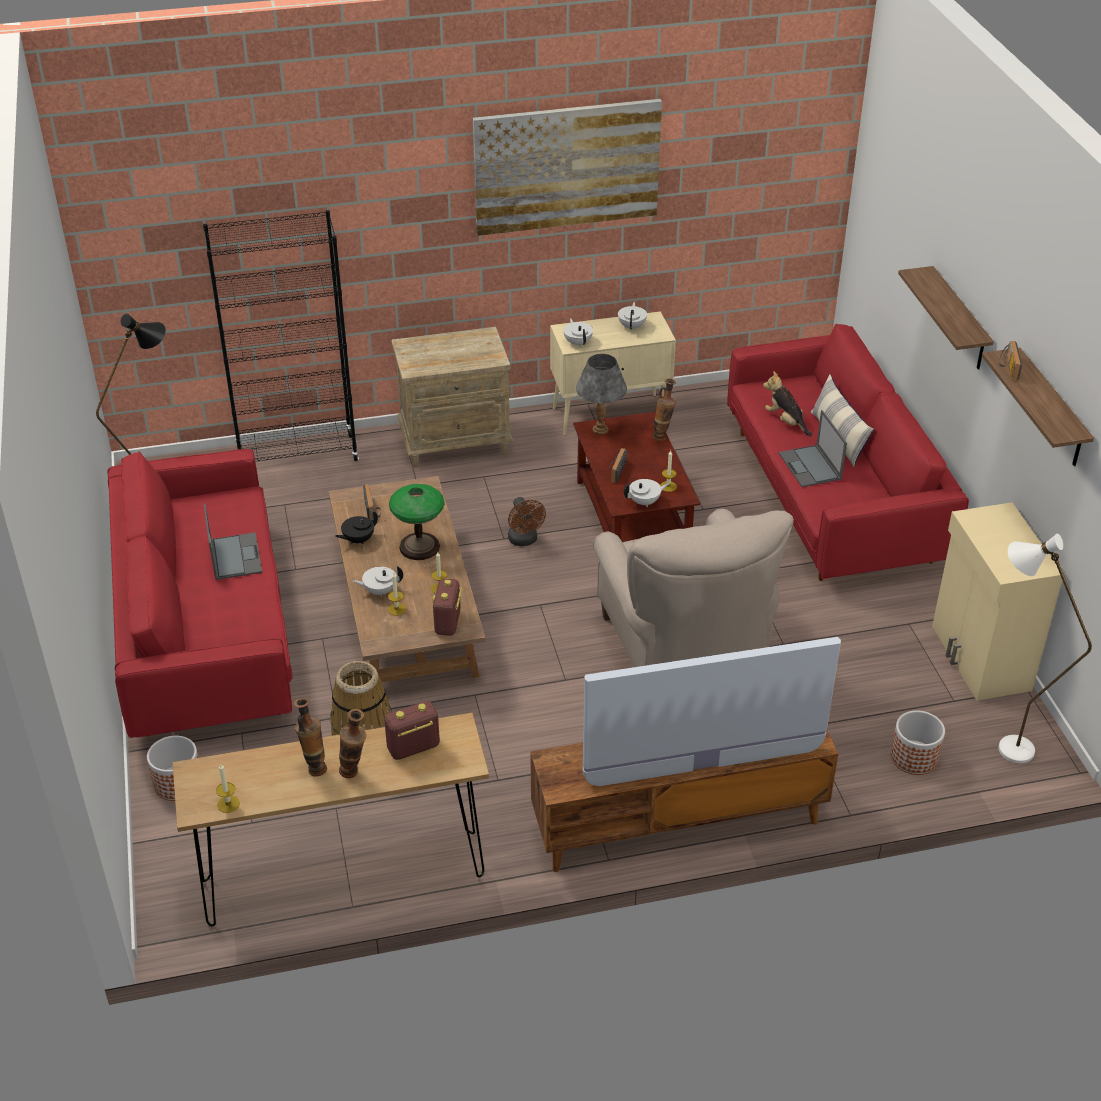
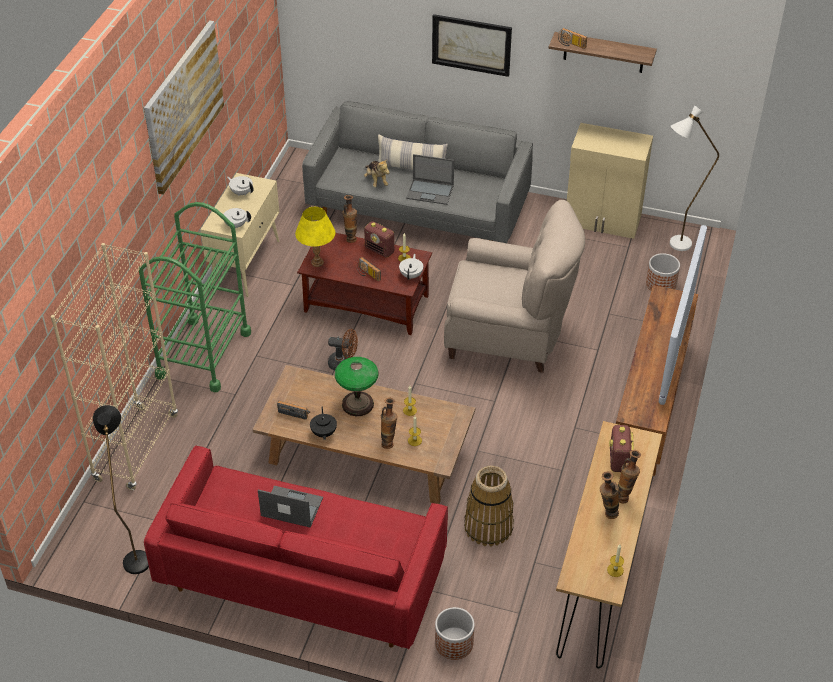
camera: 60 degrees left, 5 degrees up
(298, 455) = (136, 448): black bookcase -> beige bookcase
(379, 591) = (388, 442): white teapot -> vase
(448, 623) = (448, 420): radio -> radio (380, 250)
(456, 442) = (203, 354): beige nightstand -> green cart
(600, 430) = (317, 262): grey table lamp -> yellow table lamp
(786, 421) = (376, 181): plush toy -> plush toy turned 105 degrees counterclockwise
(831, 496) = (418, 207): red sofa -> grey sofa
(959, 320) = (471, 44): shelf -> picture

